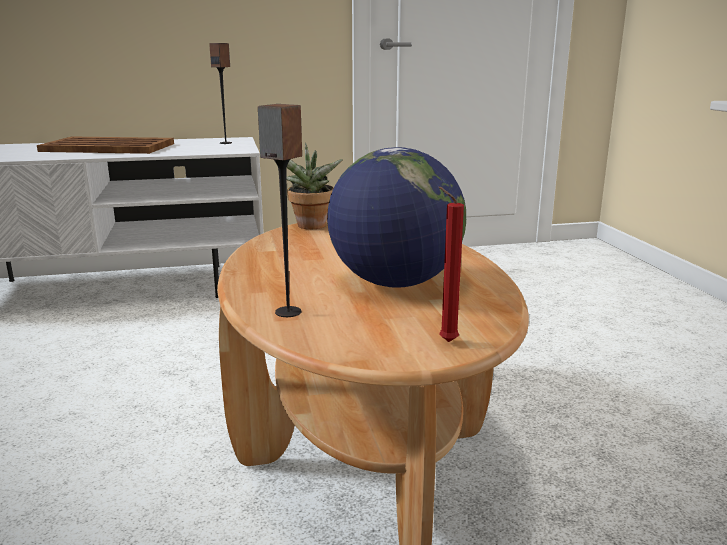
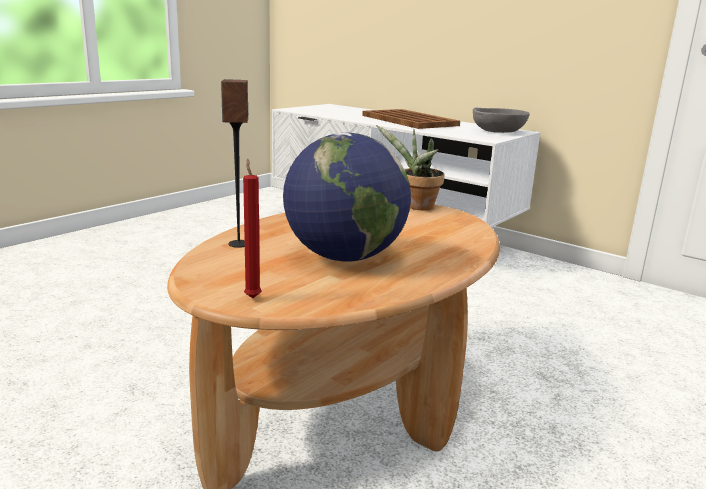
camera: 50 degrees right, 0 degrees up
(226, 143) = (498, 132): speaker -> grey bowl

